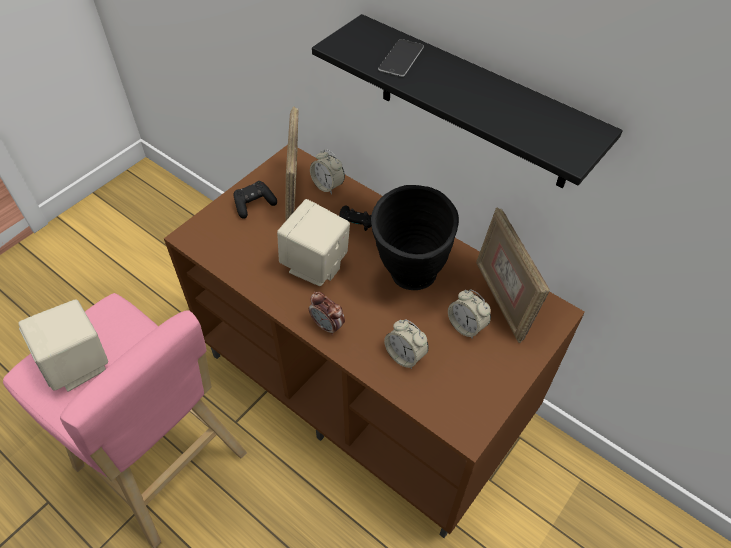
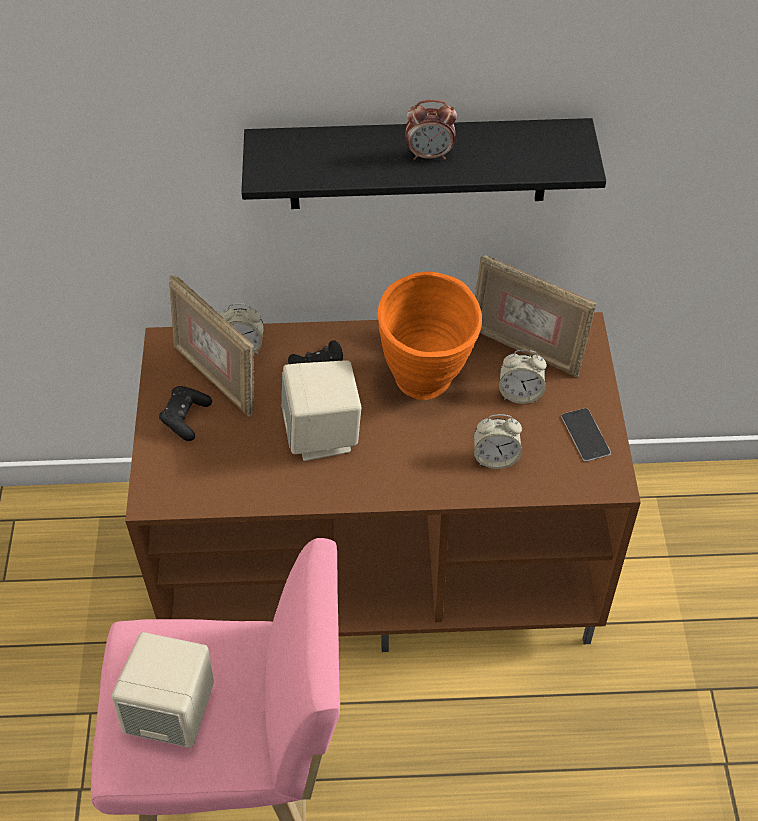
camera: 40 degrees left, 0 degrees up
(327, 326) = (398, 483): alarm clock -> alarm clock (430, 155)
(401, 58) = (341, 155): phone -> phone (585, 435)
(410, 281) = (428, 388): black vase -> orange vase

